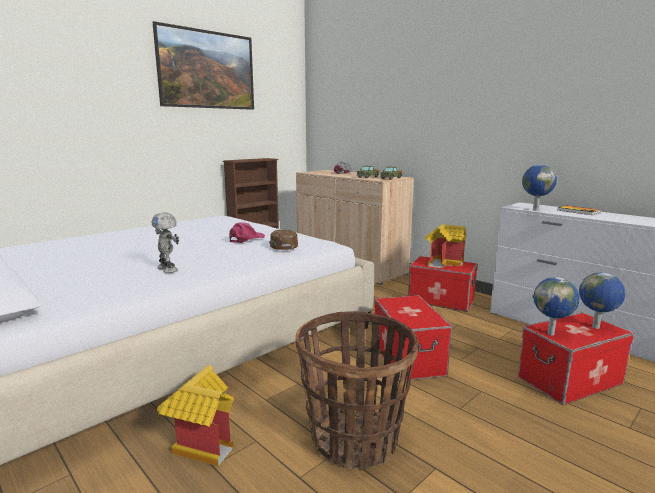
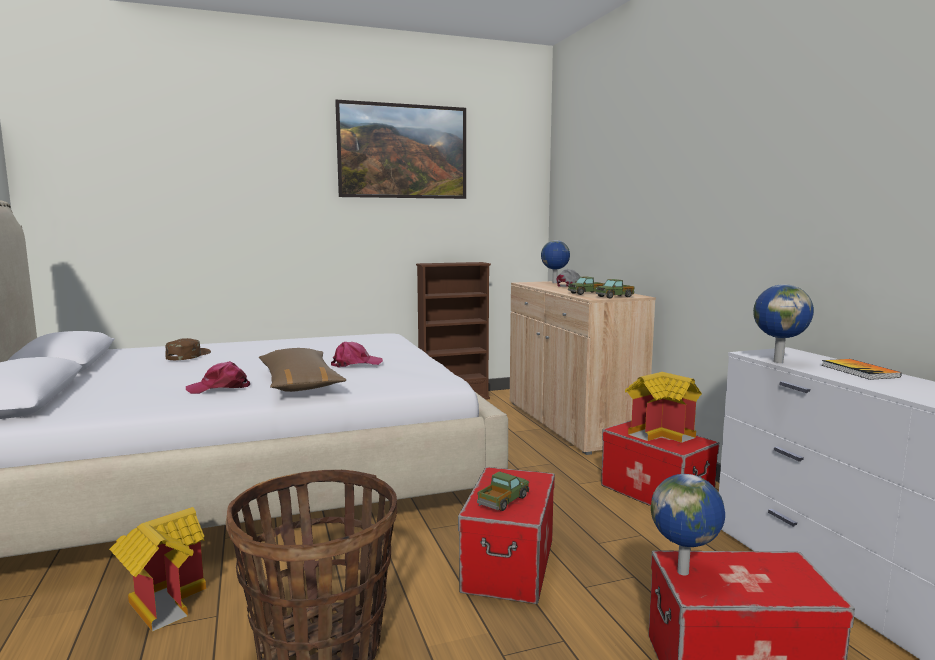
camera: 25 degrees right, 5 degrees down
(168, 269) = (219, 388): toy robot -> pink cap
(227, 257) = (299, 383): none -> brown pillow
(282, 245) = (381, 375): brown cap -> brown cap (188, 356)
(414, 316) = (503, 501): none -> toy truck
(596, 327) = (786, 582): globe -> globe (554, 283)

